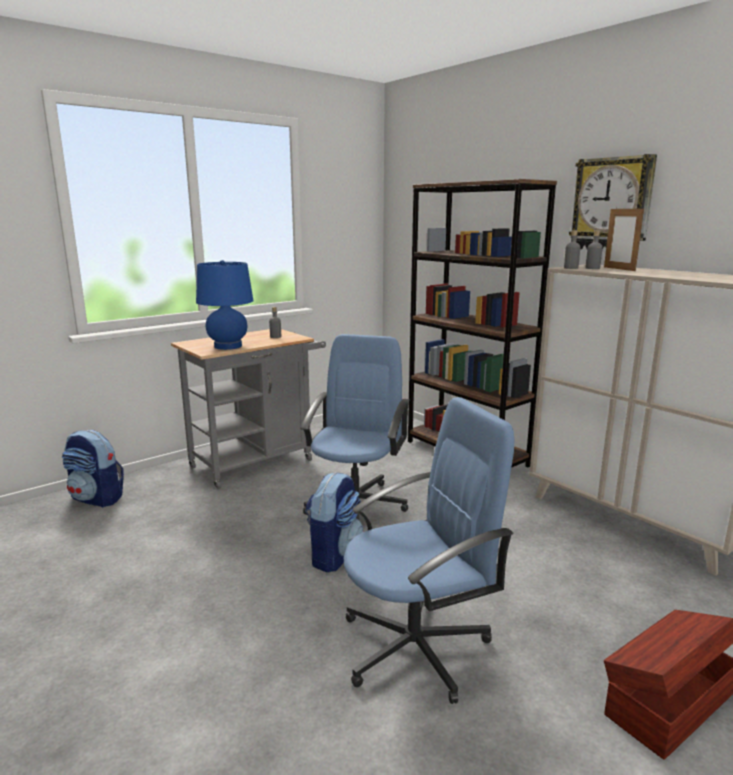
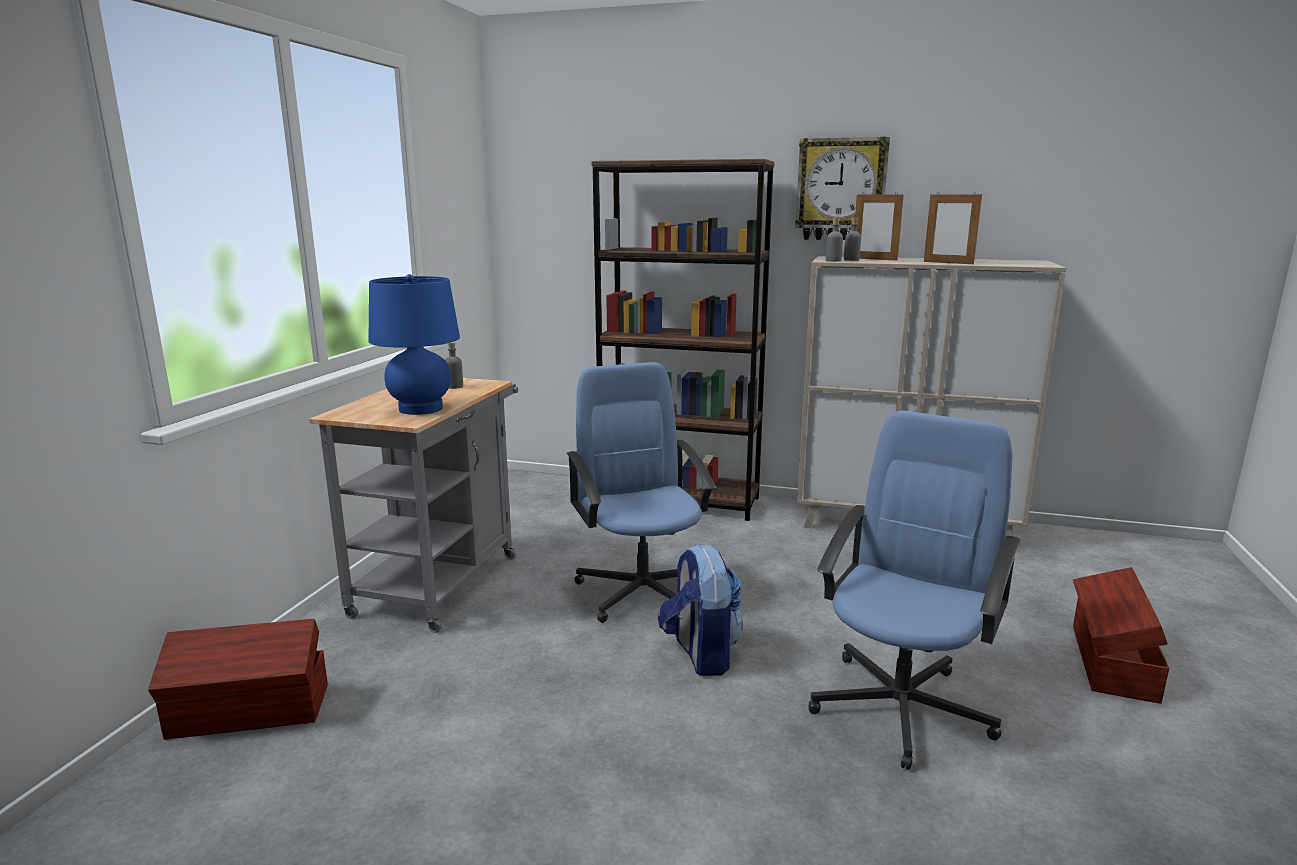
camera: 35 degrees left, 0 degrees up
(97, 499) = (250, 712): backpack -> brown storage box
(671, 276) = (948, 263): none -> picture frame

